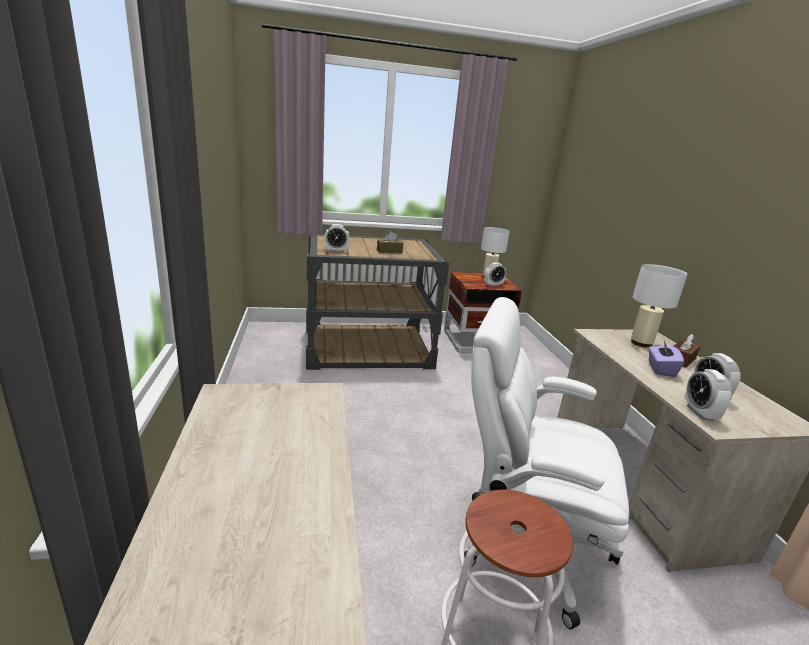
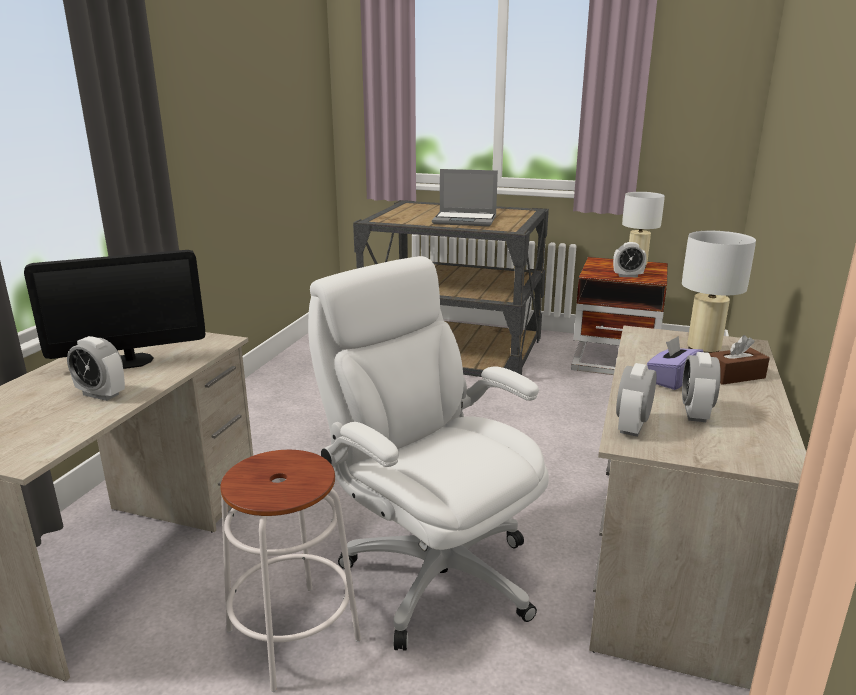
camera: 30 degrees right, 0 degrees up
(266, 434) = (130, 361): none -> monitor
(336, 251) = (397, 219): alarm clock -> alarm clock (101, 394)
(389, 251) = (465, 220): brown tissue box -> laptop

